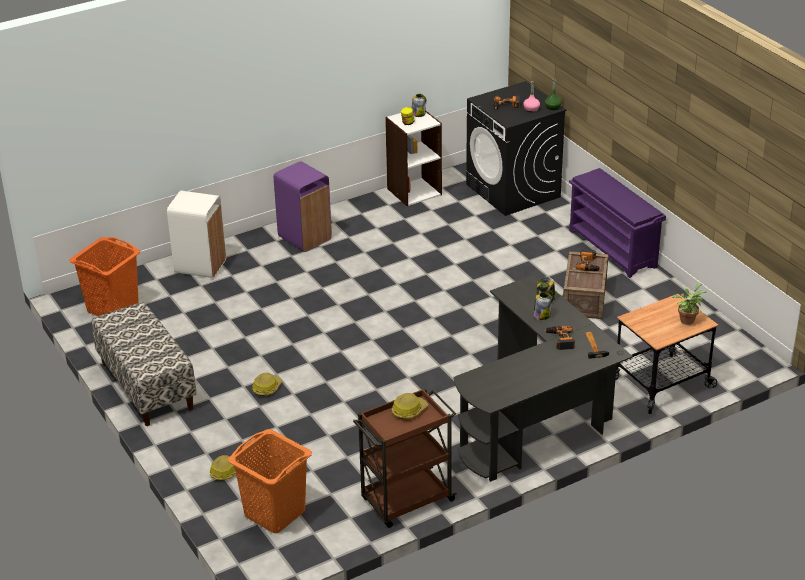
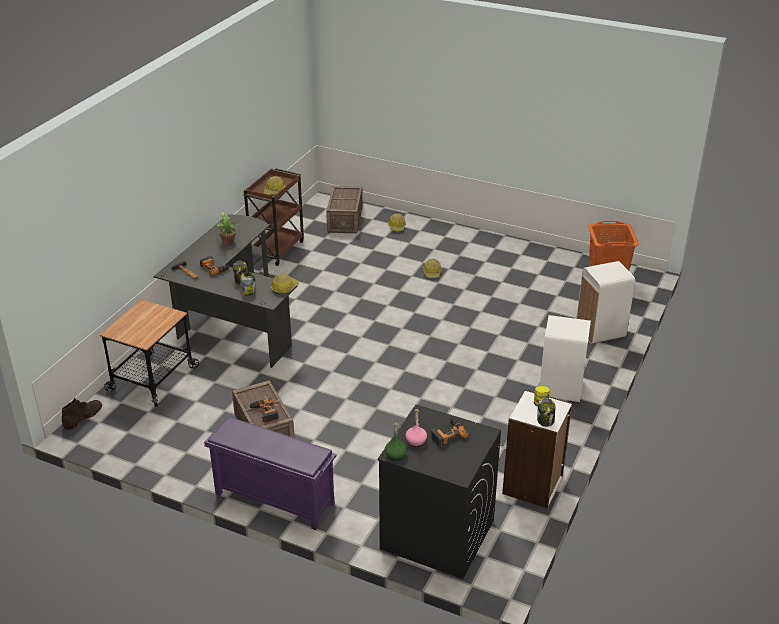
camera: 145 degrees right, 0 degrees up
(146, 386) = (507, 247): bench -> none
(275, 513) = (345, 220): orange laundry basket -> crate
(305, 238) = (561, 389): purple trash can -> white trash can
(506, 291) = (284, 288): none -> hard hat
(687, 319) = (127, 329): potted plant -> potted plant (228, 243)
(747, 370) = (83, 417): none -> brown boot

